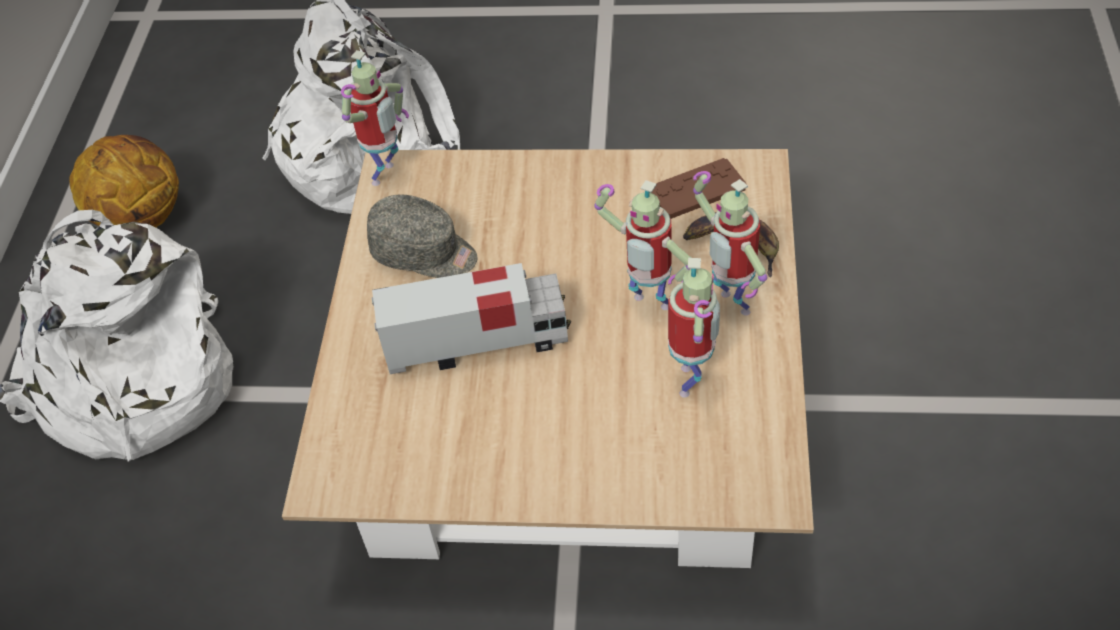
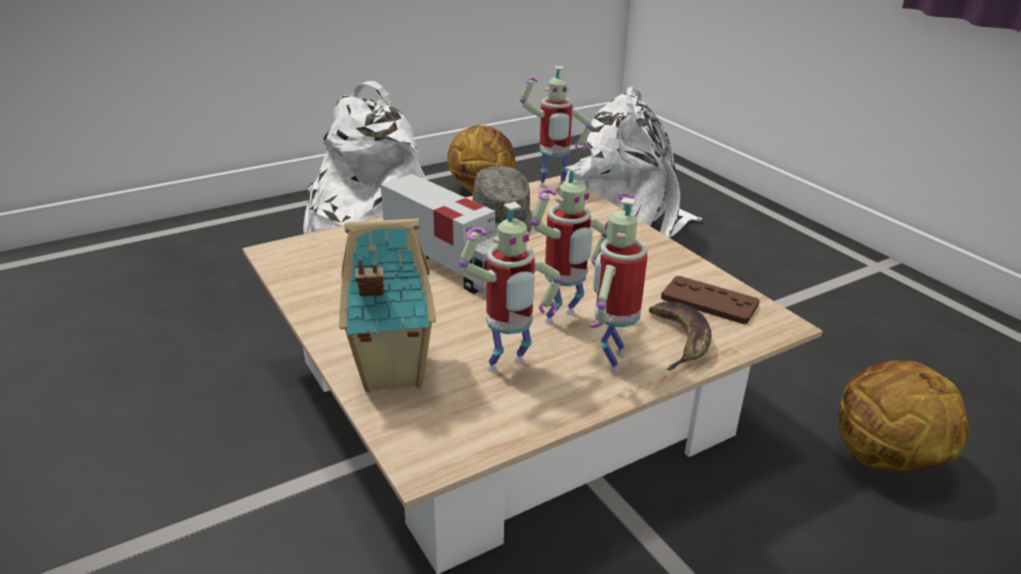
camera: 50 degrees right, 20 degrees down
(636, 470) = (390, 372): none -> toy house
(648, 305) = (562, 320): toy robot -> toy robot turned 120 degrees counterclockwise
(830, 201) = (884, 459): none -> basketball

